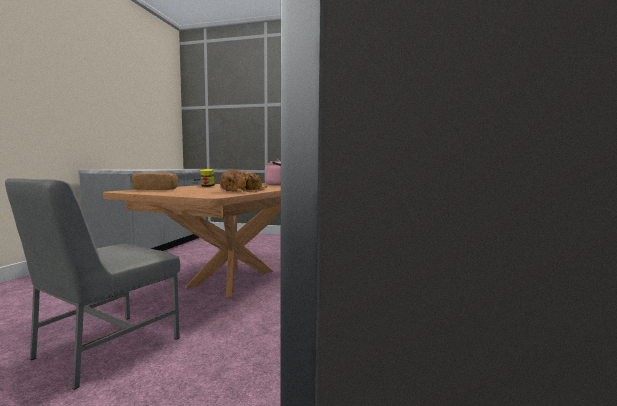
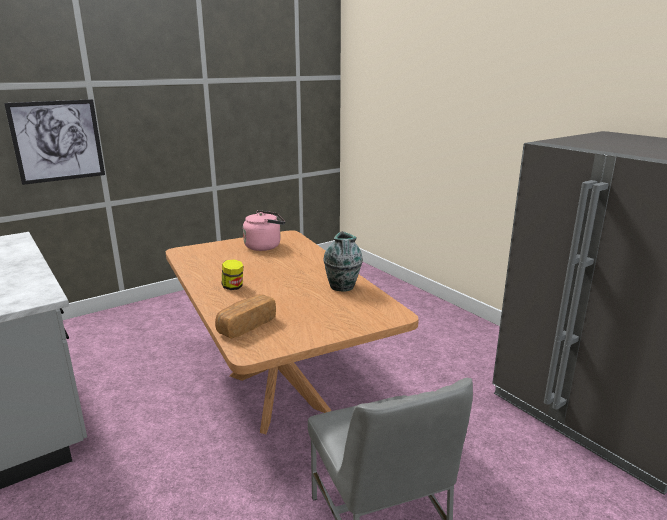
camera: 50 degrees left, 15 degrees up
(242, 191) = (342, 287): bread -> vase
(246, 133) = (57, 141): none -> picture

